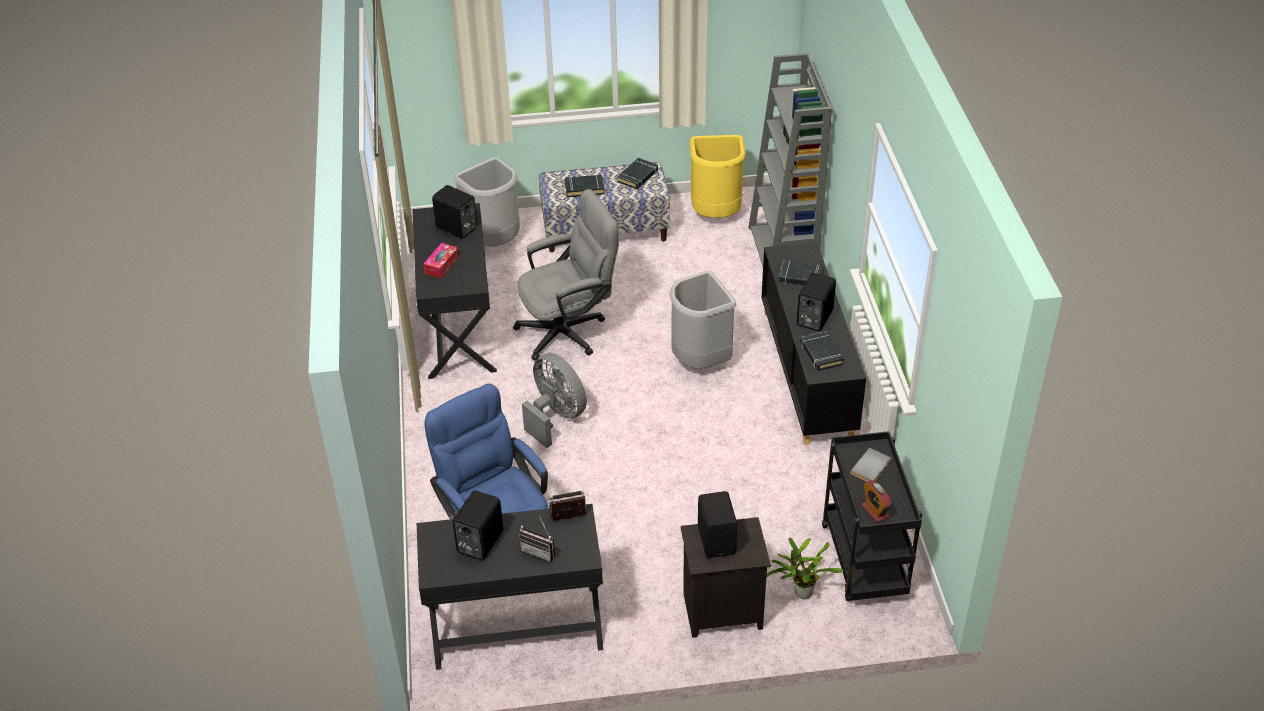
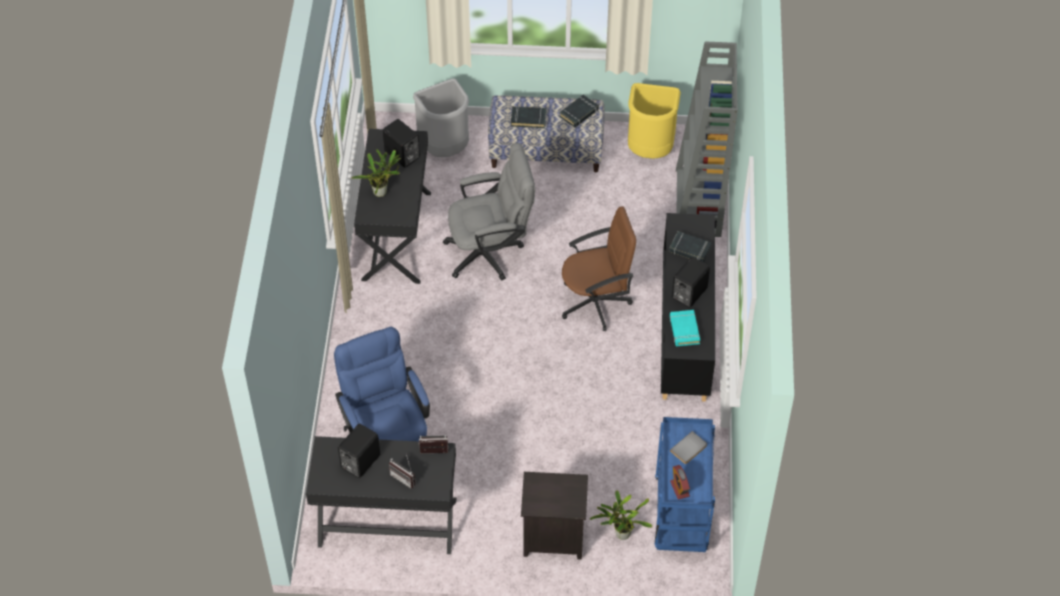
camera: 10 degrees right, 10 degrees up
(442, 265) = (382, 192): tissue box -> potted plant
(555, 417) = (460, 336): grey fan -> none
(700, 361) = (595, 302): grey trash can -> brown office chair
(717, 540) = (549, 489): black speaker -> none
(821, 354) = (684, 330): black book -> turquoise book
(865, 562) = (681, 516): black cart -> blue cart

